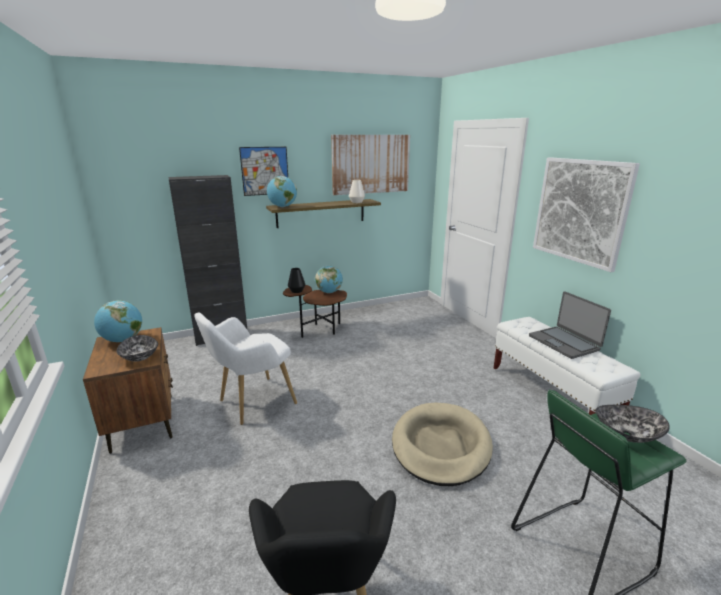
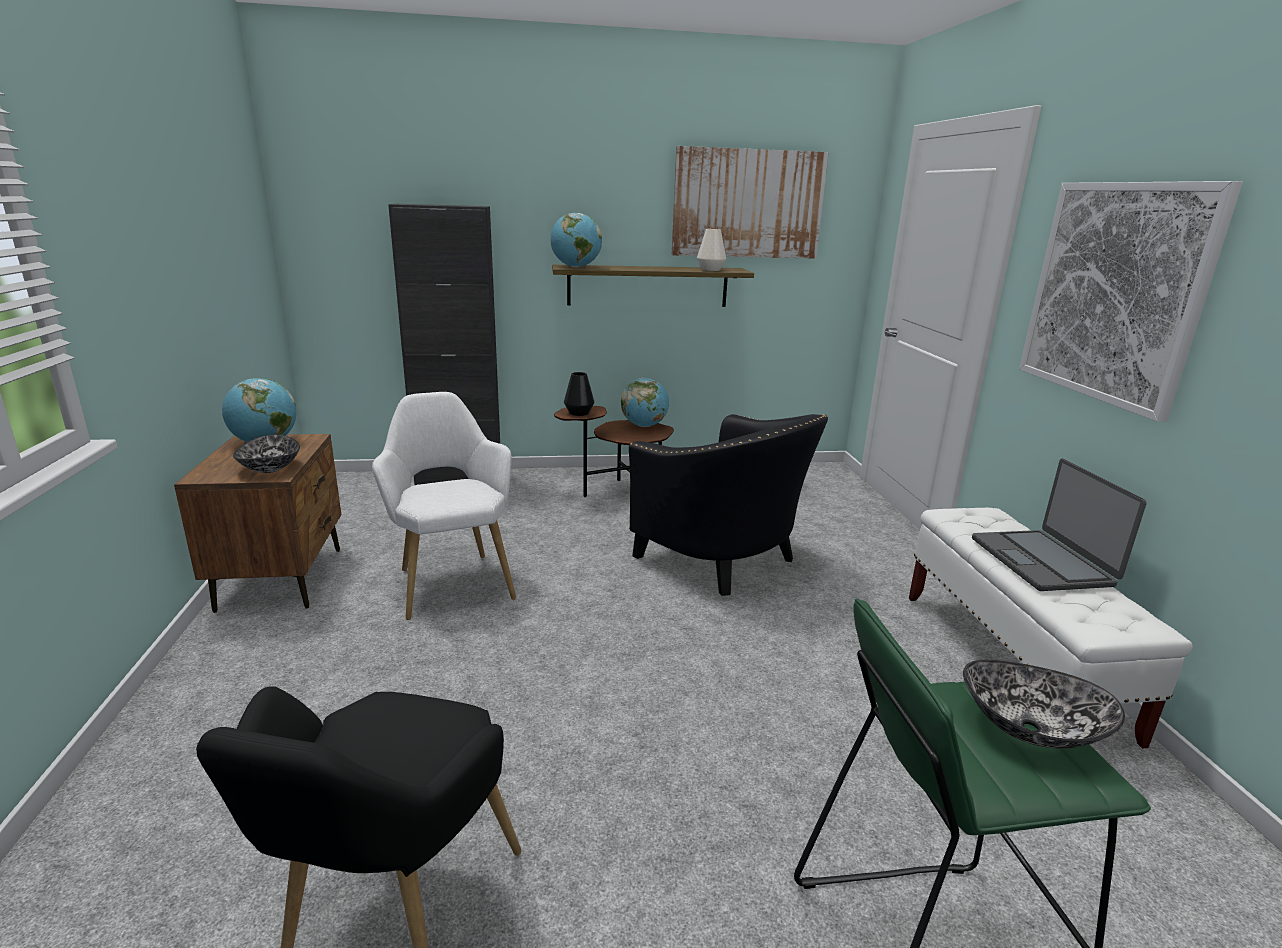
camera: 15 degrees right, 0 degrees up
(252, 403) = (452, 580): white armchair -> white armchair turned 90 degrees clockwise
(265, 171) = (554, 204): picture -> none
(395, 363) = (724, 560): none -> black armchair
(440, 446) = (734, 709): beige dog bed -> none

